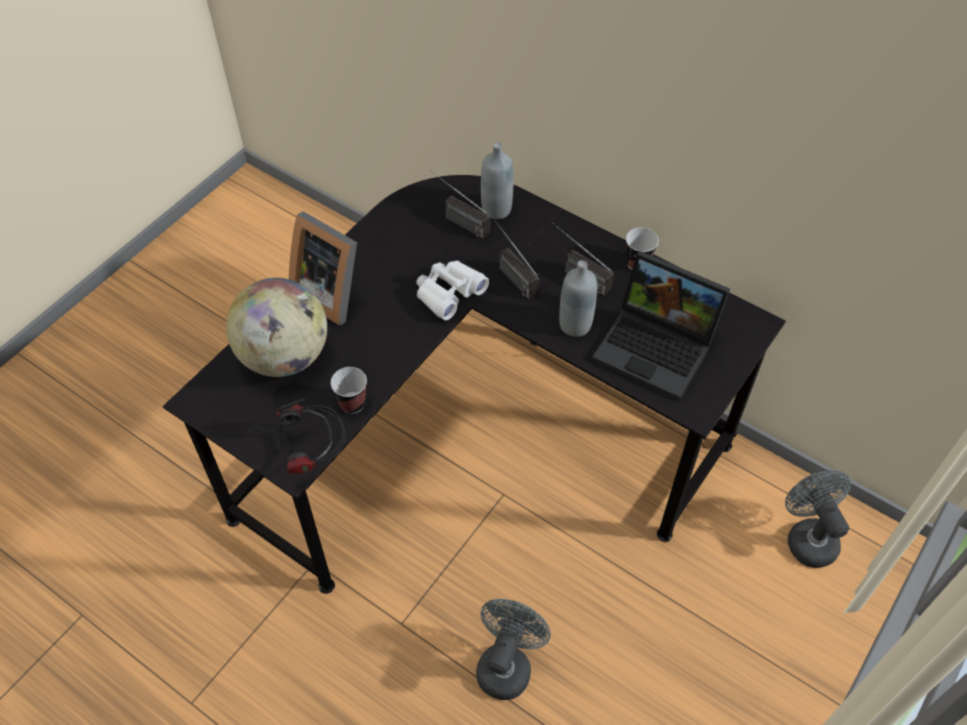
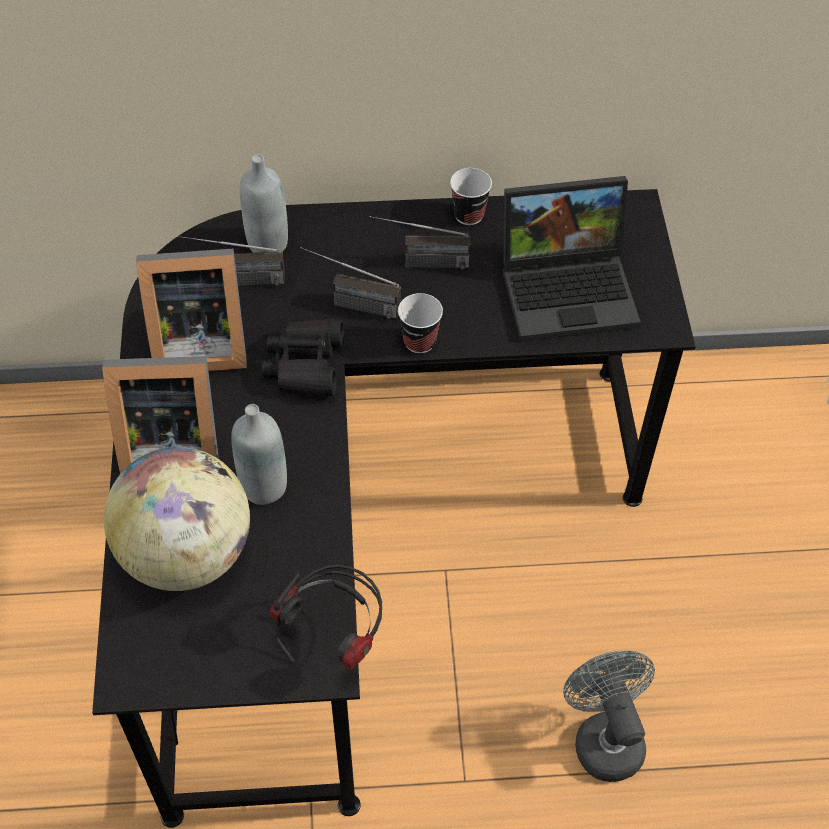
camera: 40 degrees left, 0 degrees up
(352, 403) = (319, 552): cup -> cup (419, 341)
(401, 243) = (197, 344): none -> picture frame
(449, 293) = (305, 365): white binoculars -> black binoculars
(575, 325) = (469, 315): grey bottle -> grey bottle (264, 487)
(807, 537) = (754, 411): grey fan -> none

